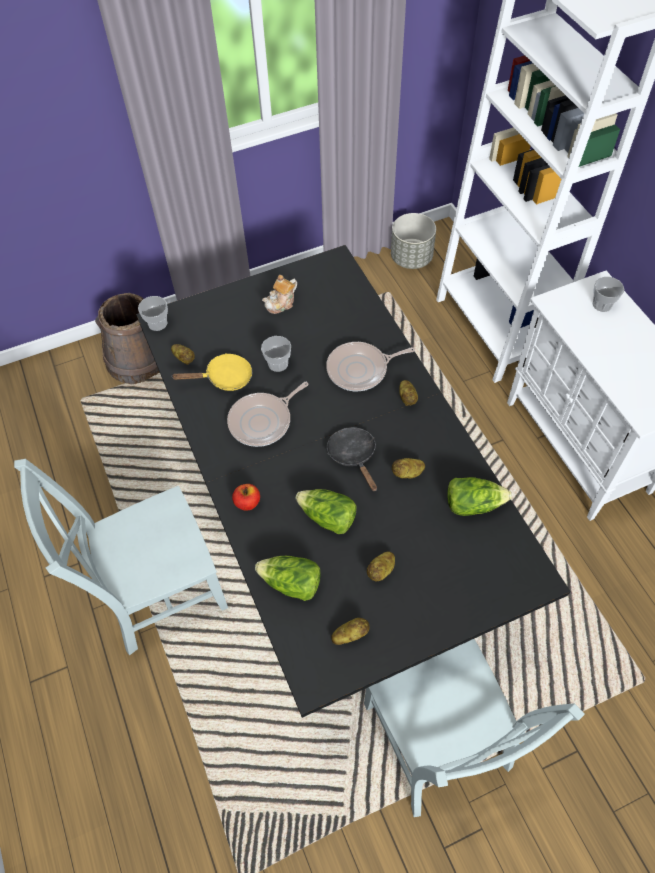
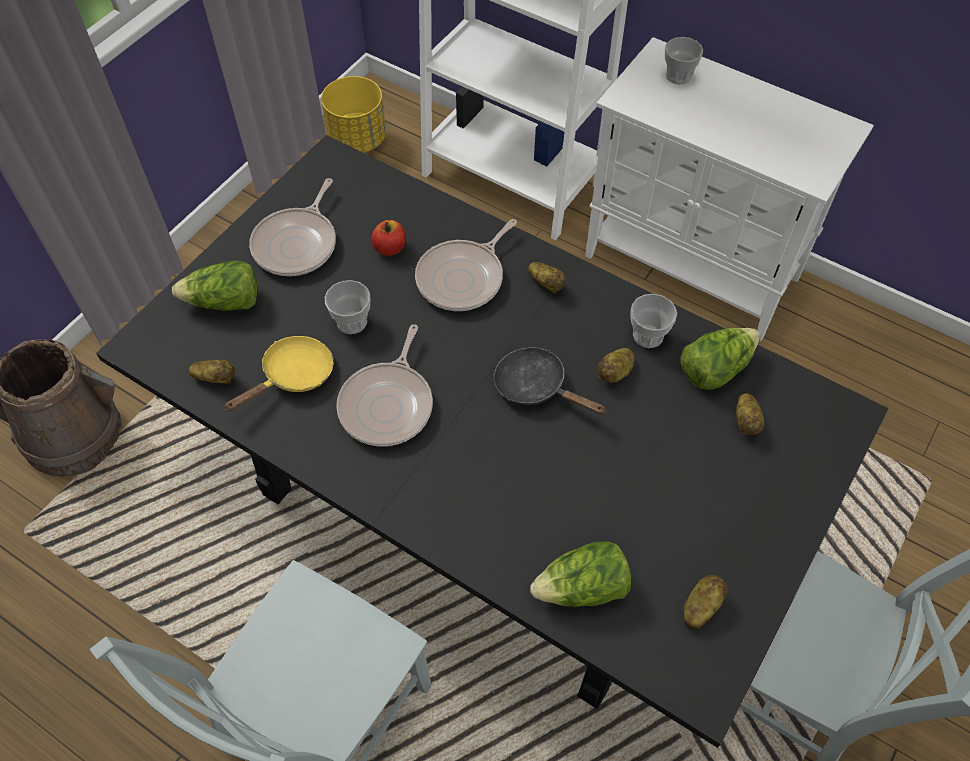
camera: 35 degrees left, 0 degrees up
(157, 323) = (139, 350): cup -> cup (648, 335)
(247, 502) = (448, 519): apple -> apple (390, 248)
(281, 303) = (297, 244): teapot -> frying pan
(327, 517) = (563, 480): lettuce -> lettuce (224, 302)
(381, 570) = (676, 506): potato -> potato (746, 421)
(411, 258) = (358, 139): grey planter -> yellow planter

